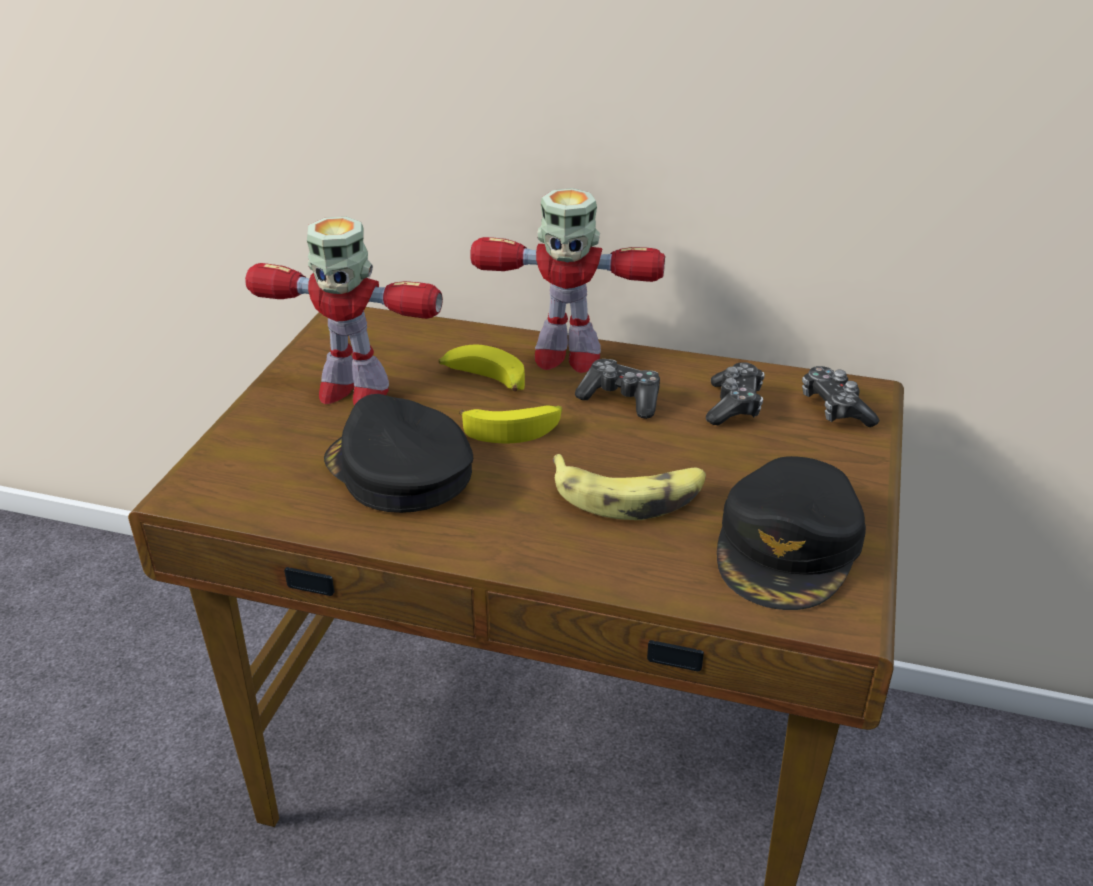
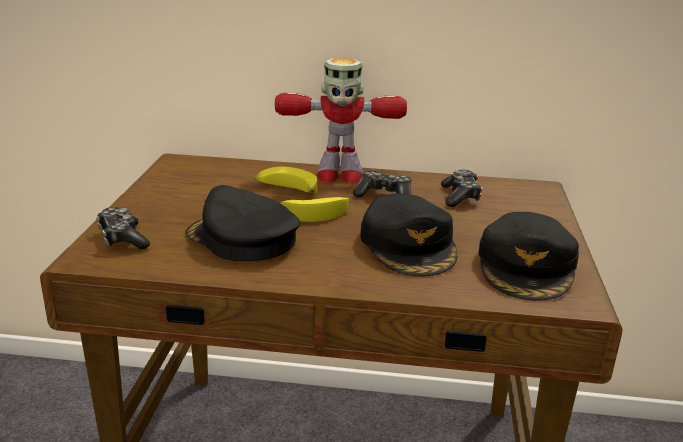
camera: 10 degrees left, 10 degrees down
(352, 390) = (194, 198): toy robot -> none
(629, 495) = (409, 245): banana -> black cap
(835, 408) = (525, 196): game controller -> game controller (123, 238)

